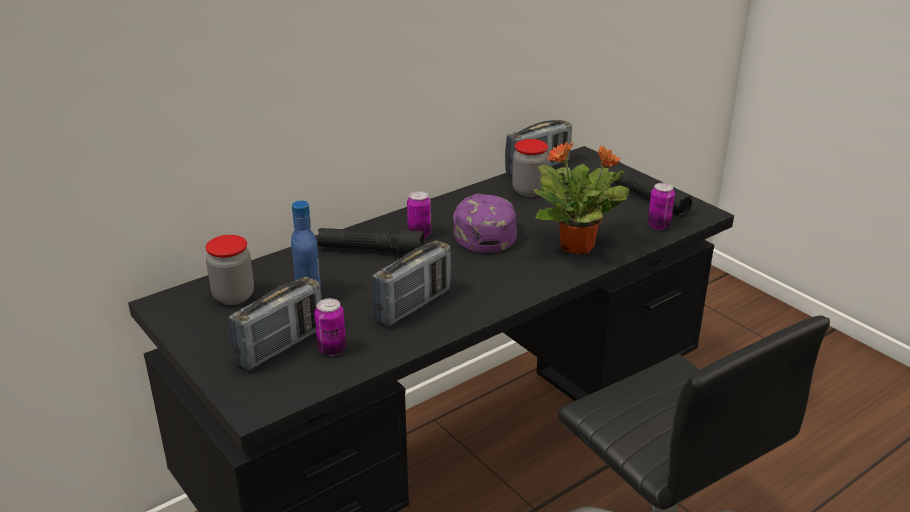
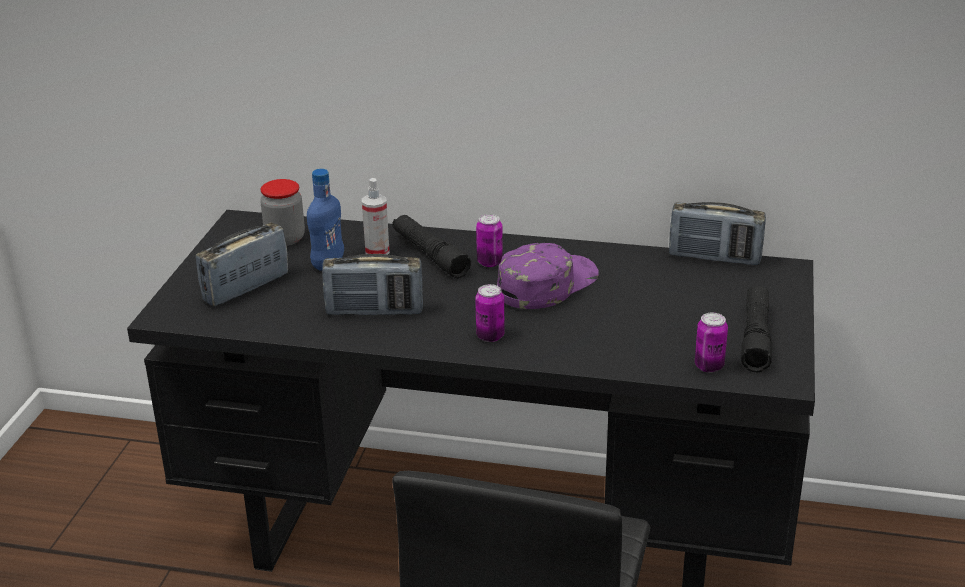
camera: 50 degrees right, 0 degrees up
(280, 346) = (246, 288): radio -> radio turned 135 degrees clockwise
(327, 268) = (377, 252): none -> spray bottle
(332, 349) = (269, 308): can -> can (490, 336)
(529, 191) = (658, 274): jar -> none
(578, 247) = (592, 342): potted plant -> none

